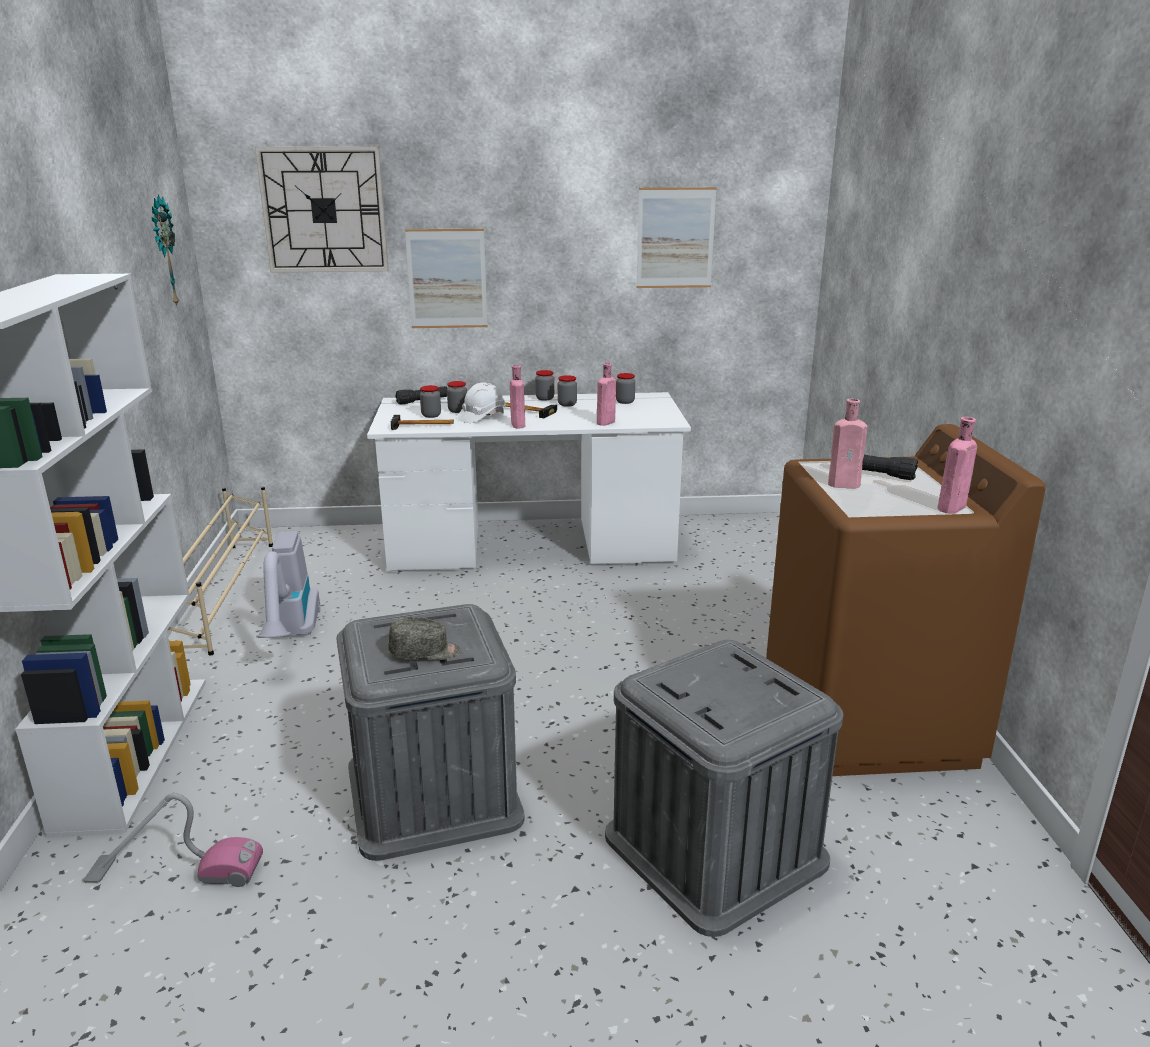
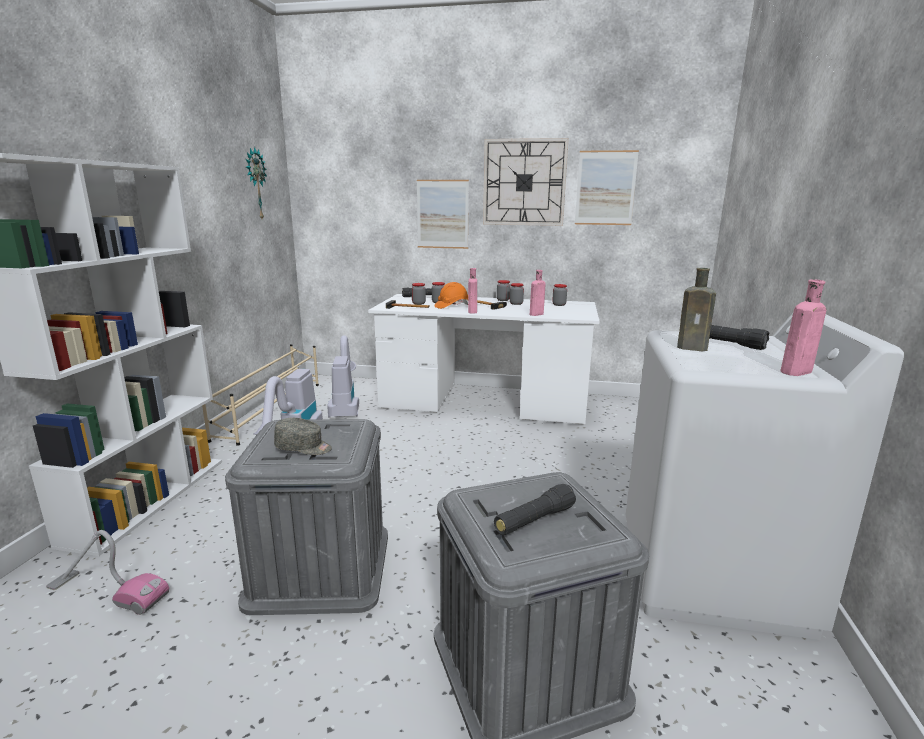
camera: 15 degrees right, 5 degrees down
(324, 210) = (366, 166): wall clock -> wall clock (524, 182)
(334, 573) = (345, 405): none -> vacuum cleaner
(482, 417) = (451, 306): white hard hat -> orange hard hat
(729, 695) = (534, 520): none -> black flashlight
(846, 485) = (694, 348): pink bottle -> brown bottle
(868, 723) = (711, 574): brown washing machine -> white washing machine

